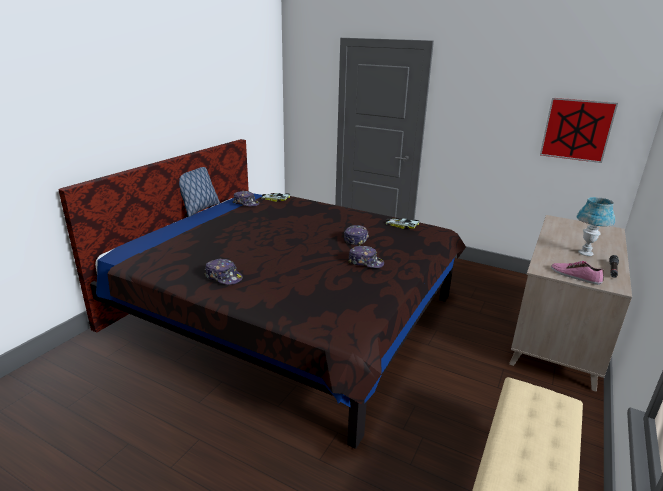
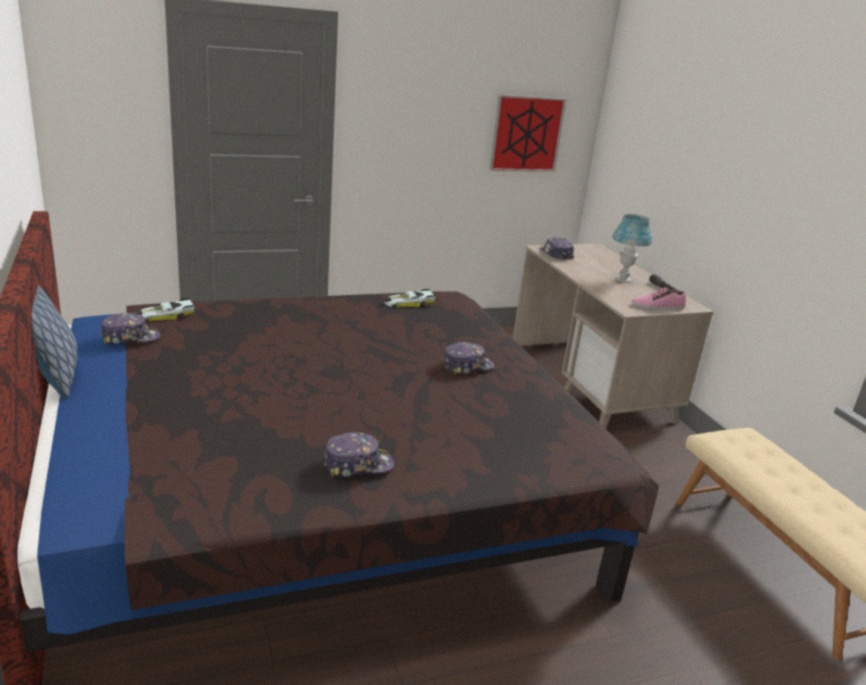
camera: 50 degrees left, 0 degrees up
(356, 239) = (399, 340): cap -> cap (555, 254)

